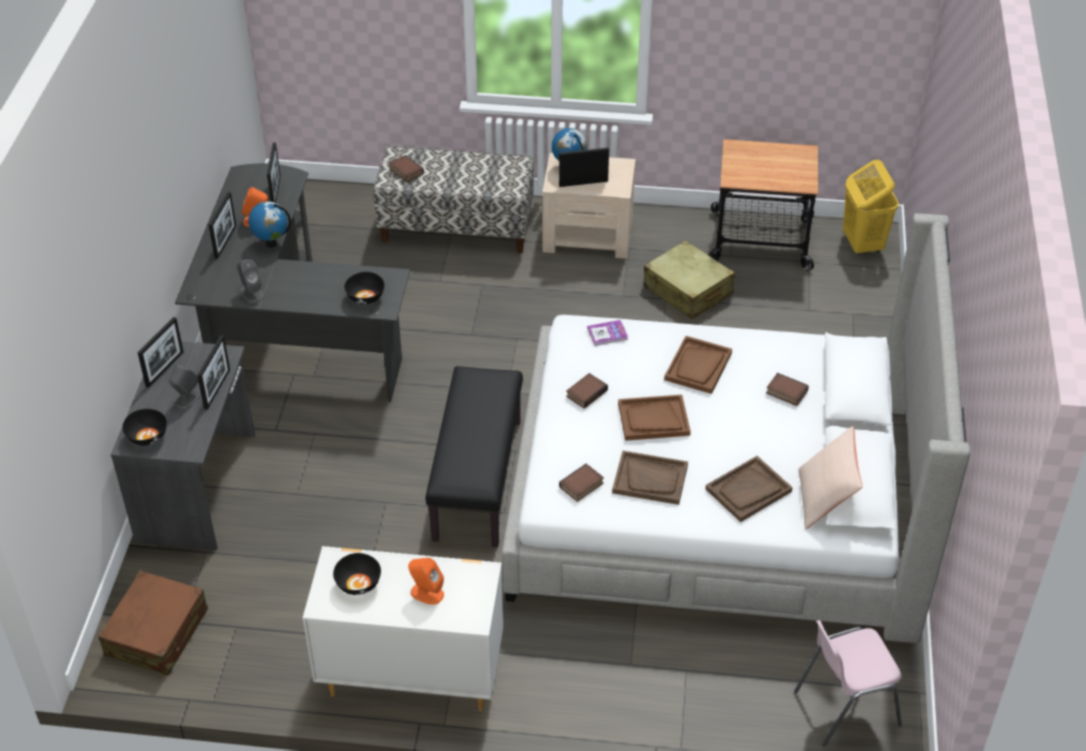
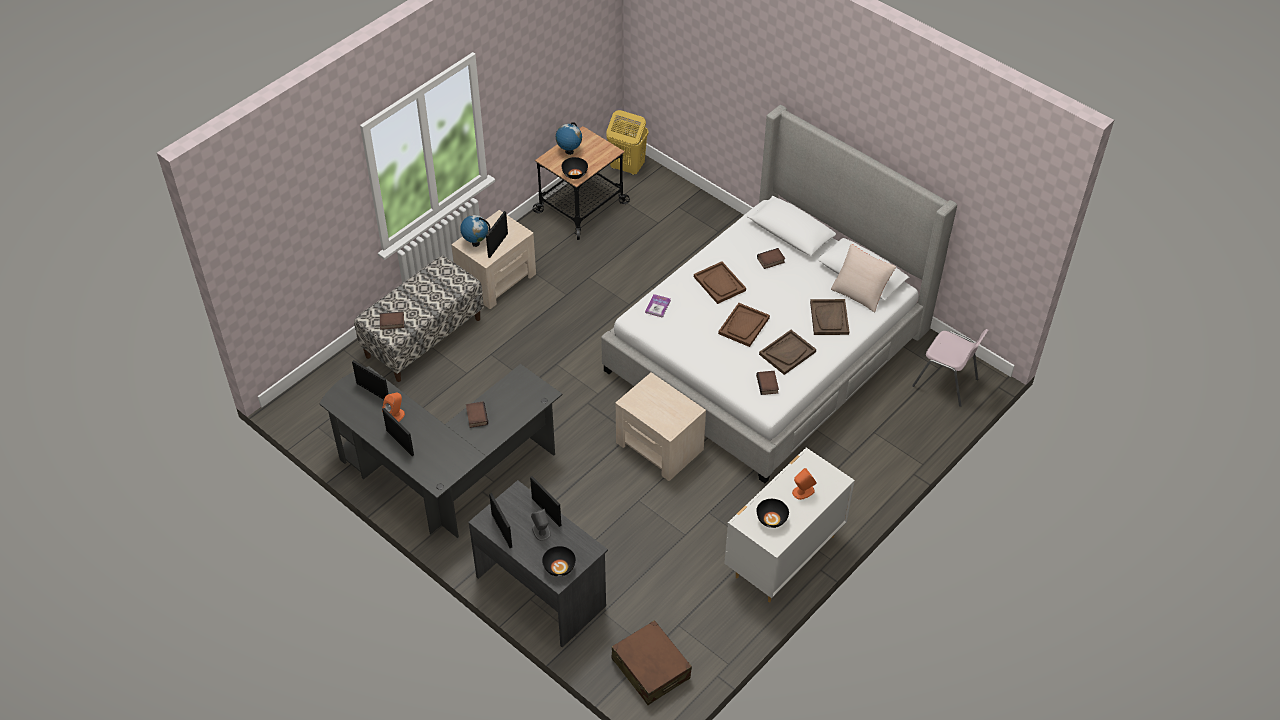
camera: 55 degrees left, 5 degrees up
(251, 293) = (467, 453): grey speaker -> none
(271, 243) = (425, 419): globe -> globe (569, 151)
(365, 297) = (527, 398): black bowl -> black bowl (574, 174)
(478, 480) = (660, 446): black bench -> beige nightstand
(586, 393) = (697, 342): book -> book (476, 416)
(688, 291) = (591, 264): beige suitcase -> none
(845, 707) = (946, 383): pink chair -> pink chair turned 75 degrees counterclockwise

